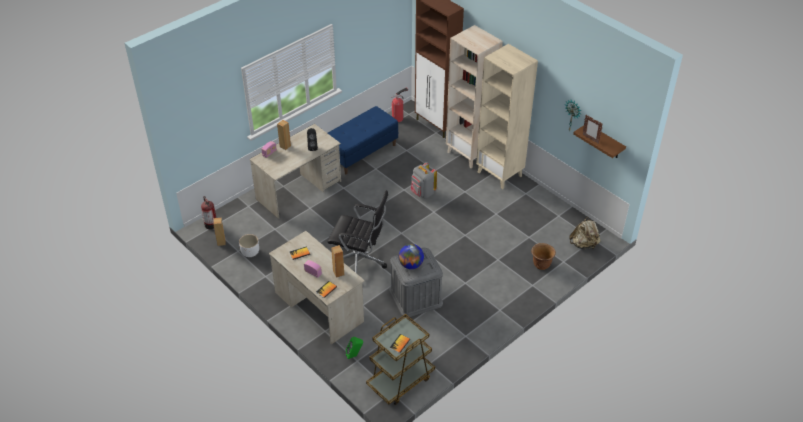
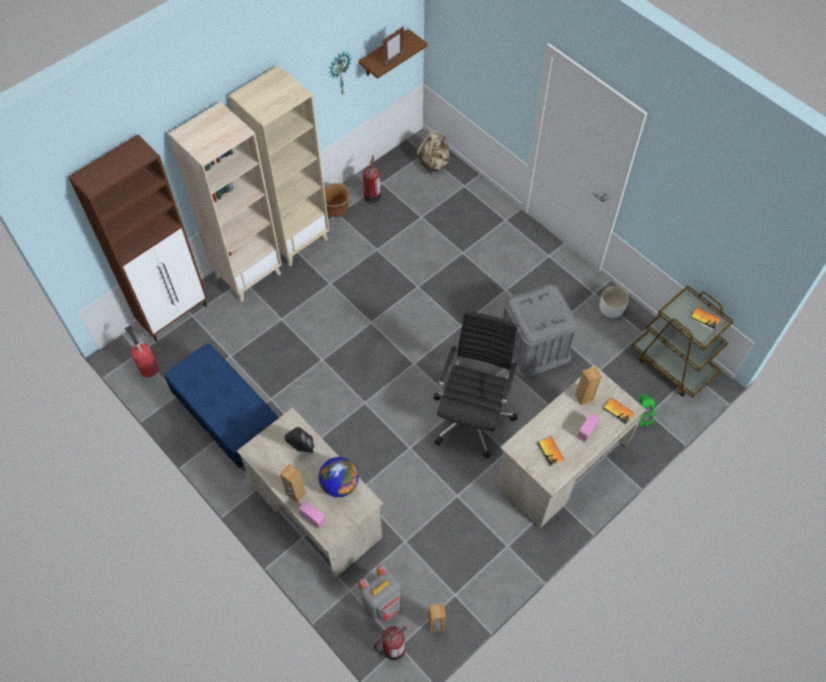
camera: 90 degrees left, 15 degrees up
(250, 252) = (458, 574): white planter -> white planter (610, 309)
(411, 265) = (544, 317): globe -> globe (339, 484)
(422, 193) = (331, 335): grey backpack -> grey backpack (382, 602)
(541, 264) = (470, 208): brown planter -> brown planter (336, 210)
(544, 210) = (372, 197): none -> fire extinguisher

